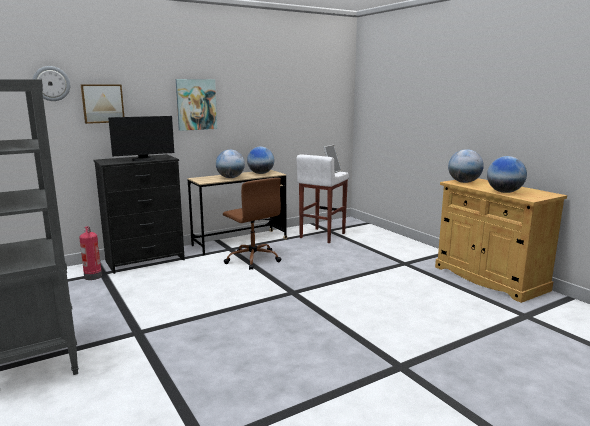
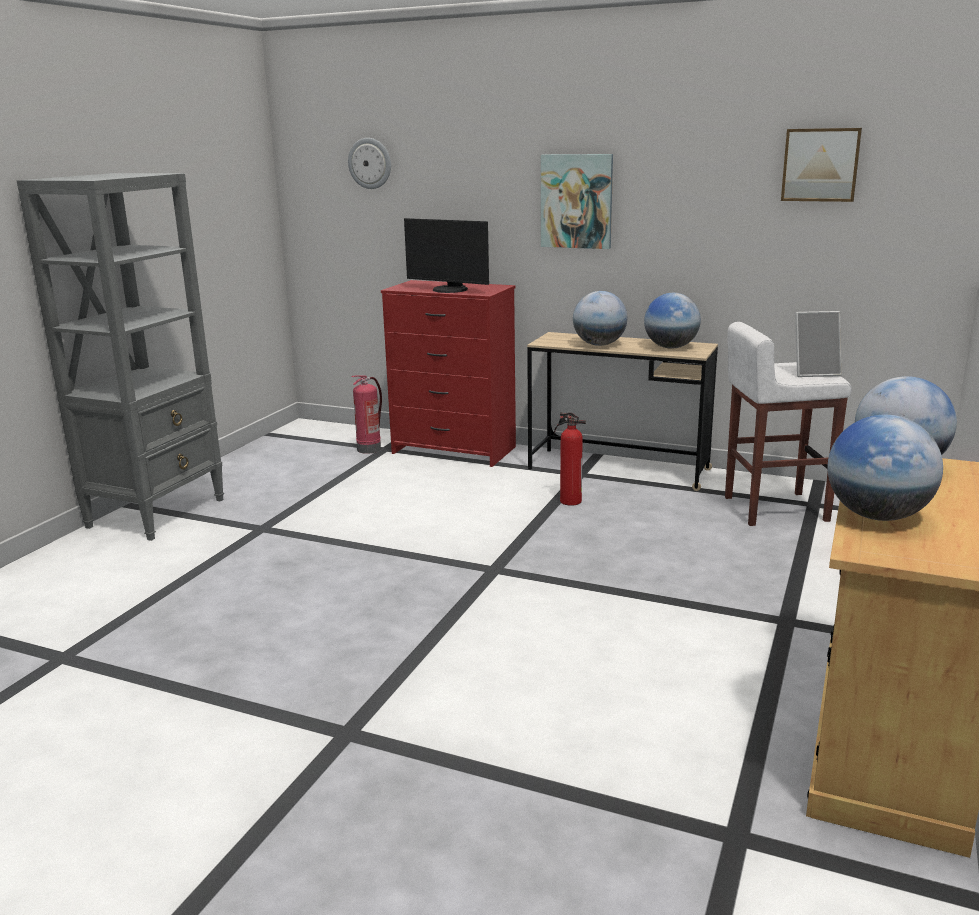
camera: 55 degrees right, 5 degrees up
(102, 103) = (431, 194): picture -> picture (820, 165)
(145, 261) = (453, 450): black dresser -> red dresser
(252, 259) = (569, 501): brown office chair -> fire extinguisher

